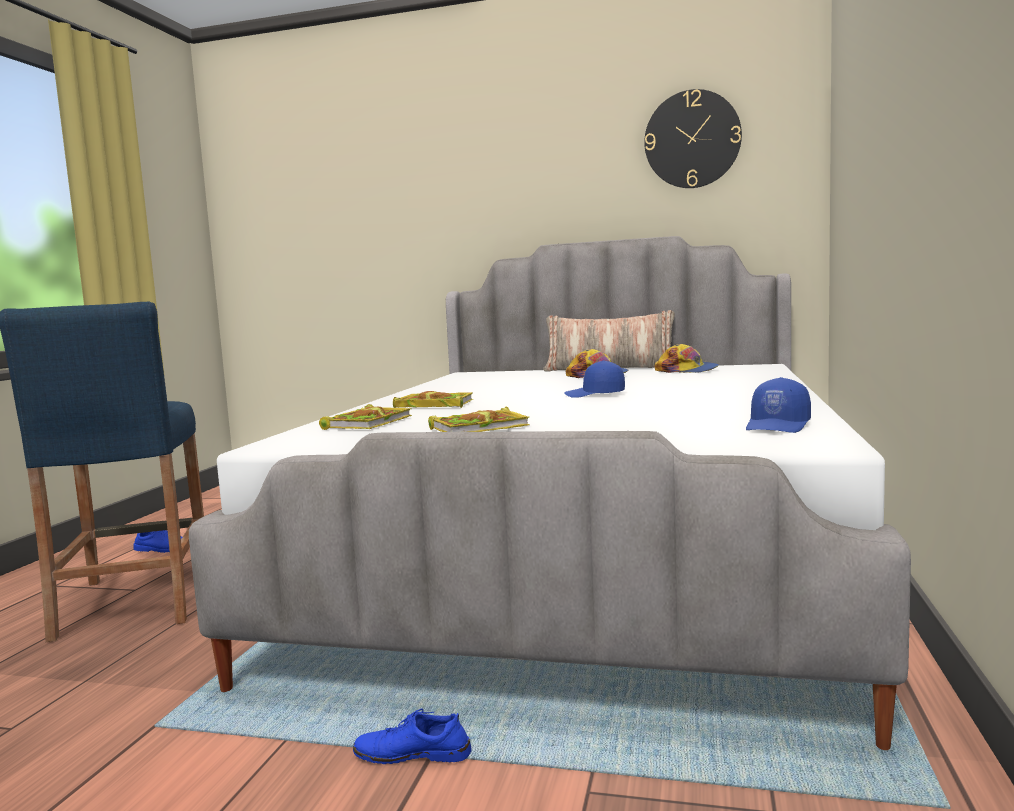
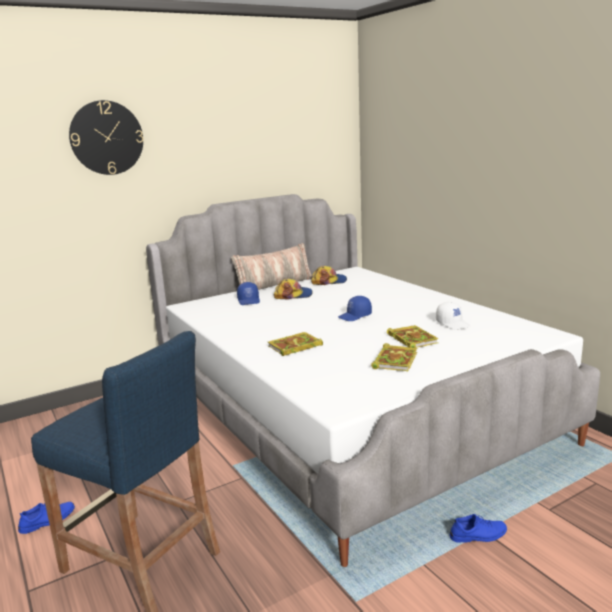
camera: 45 degrees left, 10 degrees up
(368, 423) = (318, 374): book -> book (411, 339)
(412, 754) = (478, 535): blue shoe -> blue shoe turned 150 degrees counterclockwise
(692, 139) = (293, 130): wall clock -> wall clock (106, 138)
(697, 414) = (453, 323): none -> white cap
(778, 426) = (508, 326): blue cap -> blue cap (249, 300)

